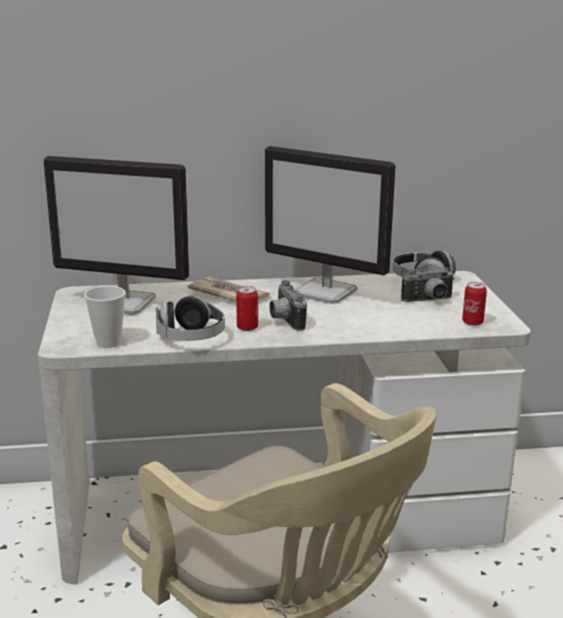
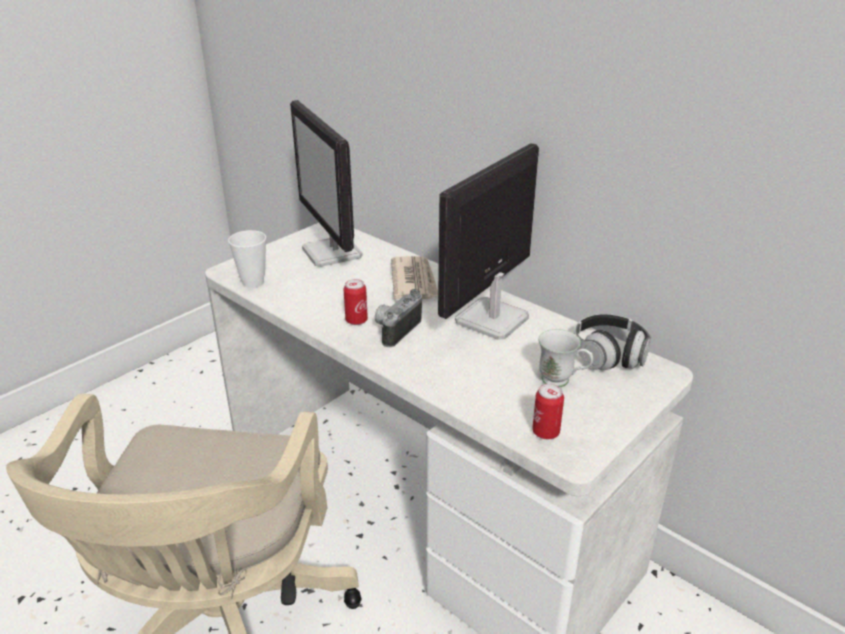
camera: 50 degrees right, 10 degrees up
(190, 338) = (303, 307): headphones -> none
(326, 292) = (491, 320): monitor -> monitor turned 45 degrees clockwise
(429, 301) = (562, 382): camera -> white mug

